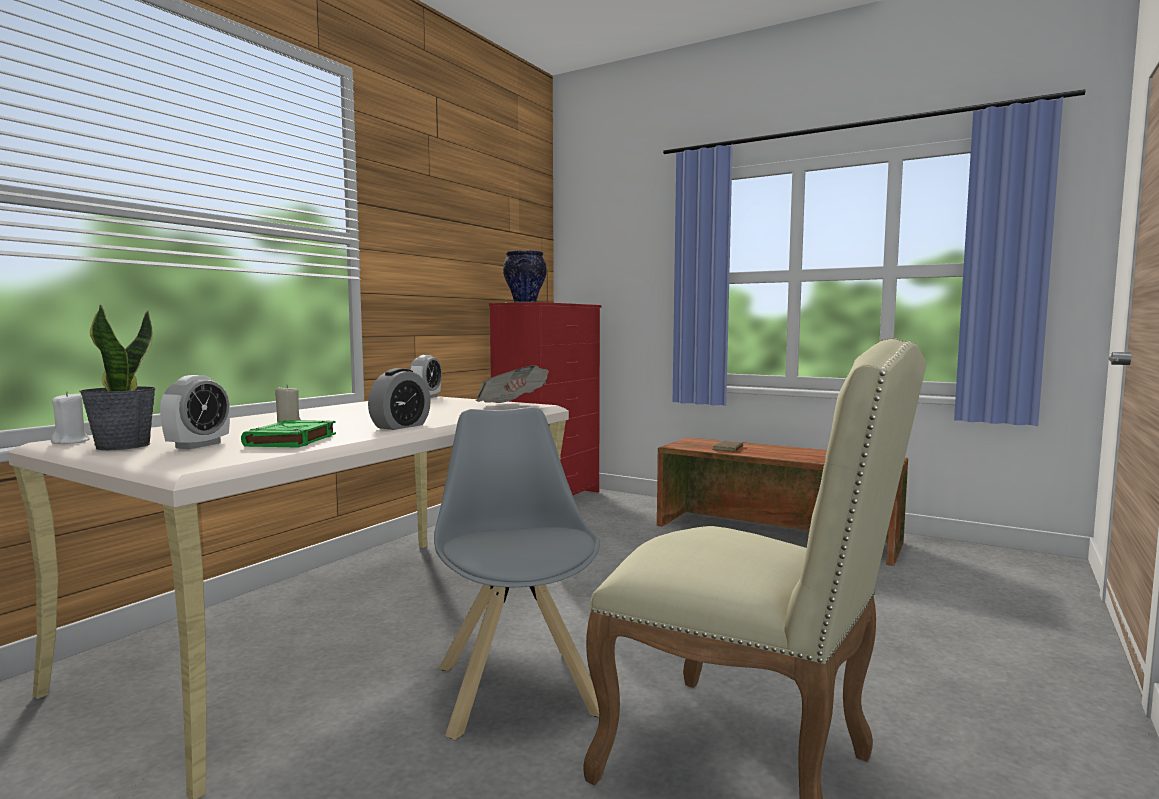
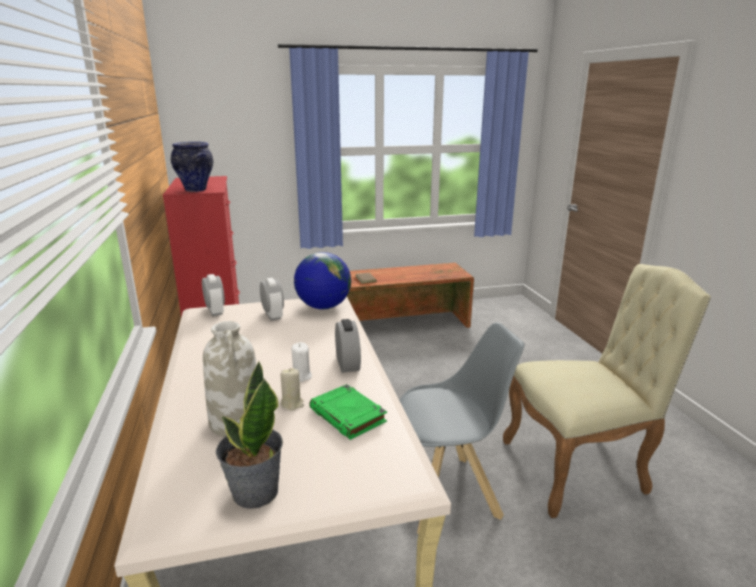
camera: 45 degrees left, 15 degrees up
(71, 442) = (179, 516): white candle -> white candle (301, 376)
(198, 445) = (310, 457): alarm clock -> alarm clock (273, 316)
(233, 428) = (237, 422): none -> white vase
(512, 406) = (323, 307): newspaper -> globe
(517, 686) = (448, 493): grey chair -> grey chair turned 135 degrees clockwise

